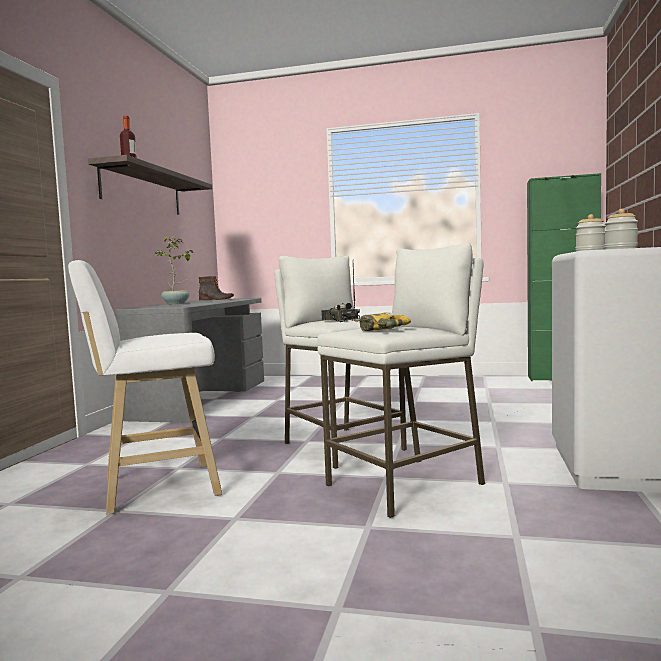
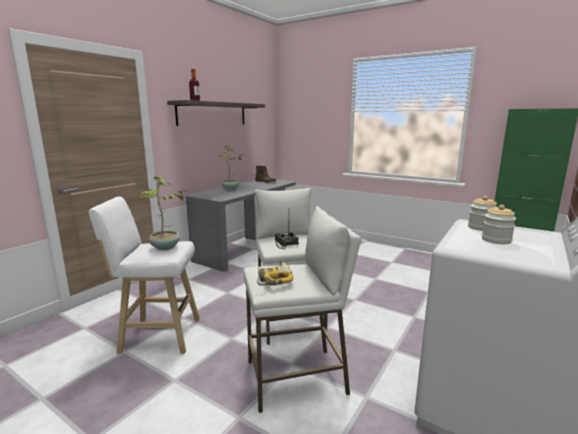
camera: 20 degrees right, 10 degrees up
(173, 333) = (165, 247): none -> potted plant

